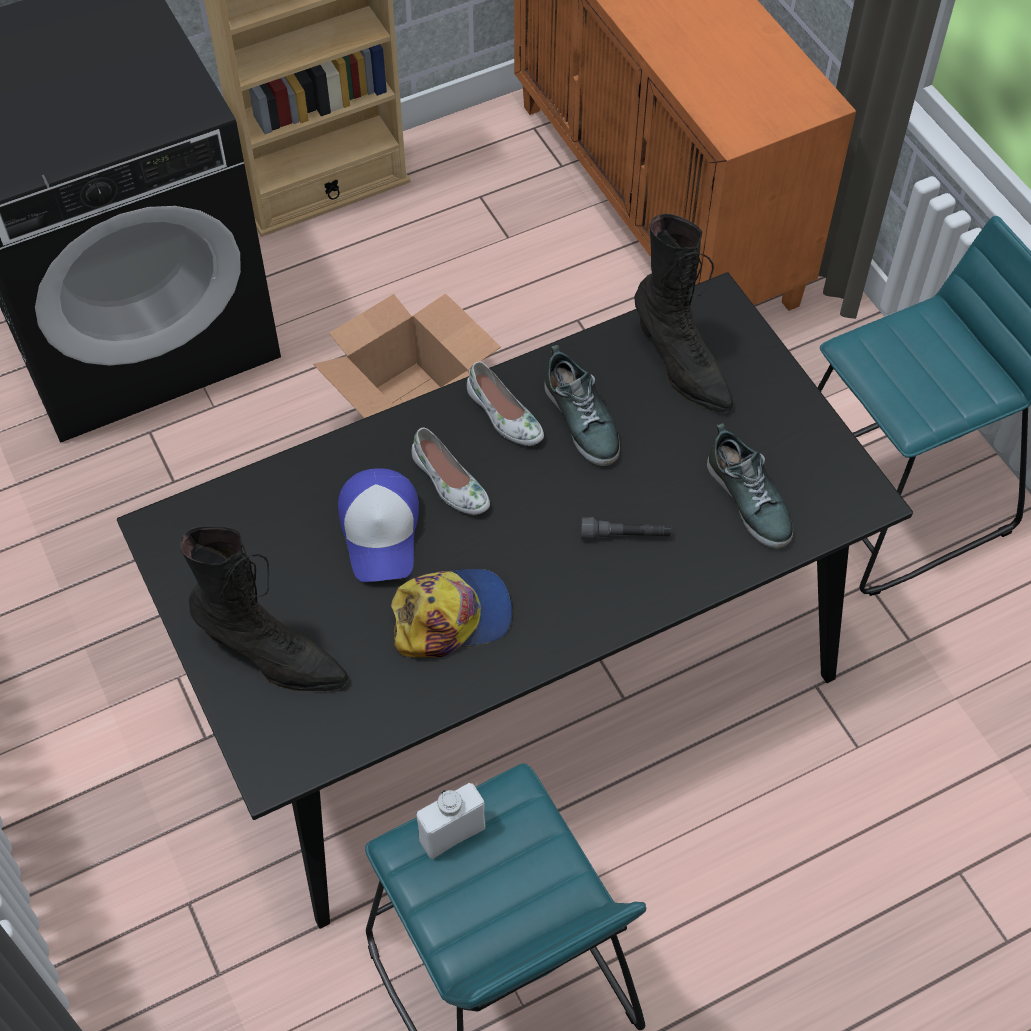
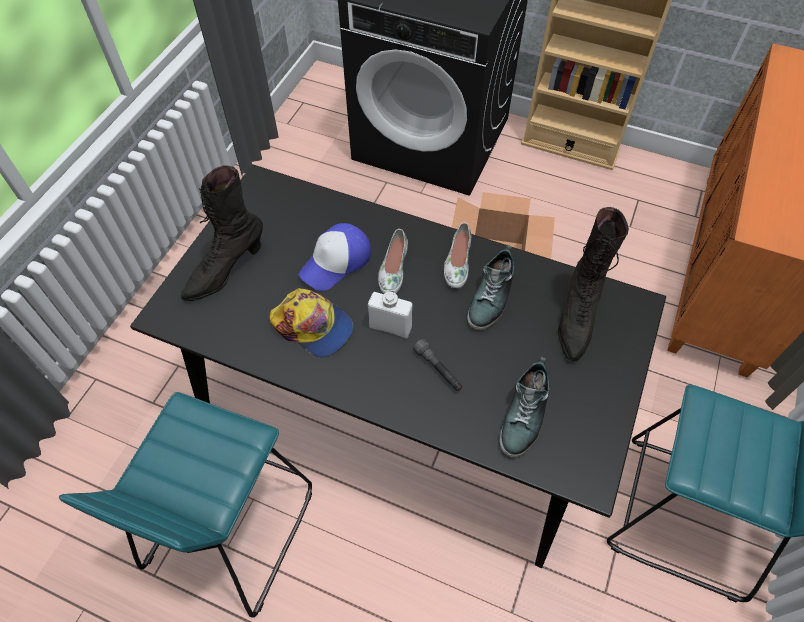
camera: 50 degrees right, 0 degrees up
(271, 657) = (225, 270): black boot -> black boot turned 60 degrees clockwise
(452, 834) = (205, 425): white bottle -> white bottle (390, 327)

